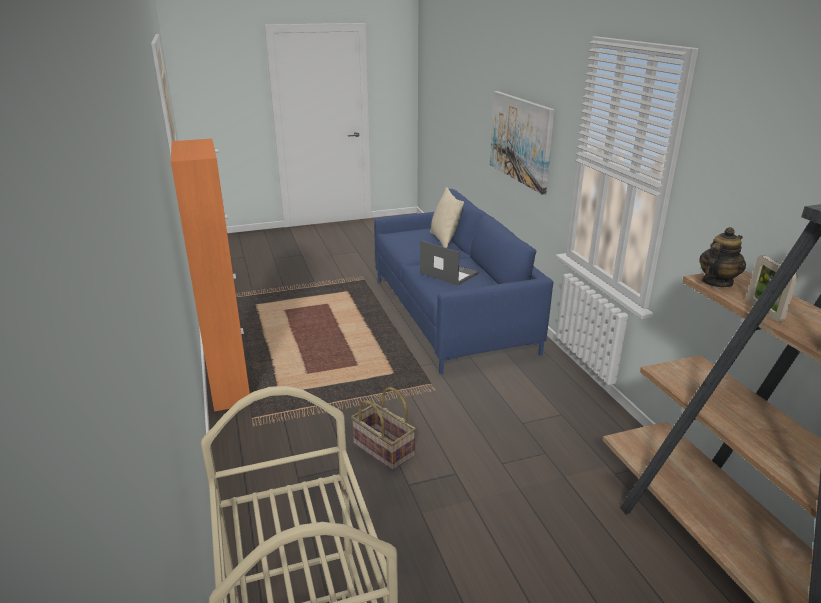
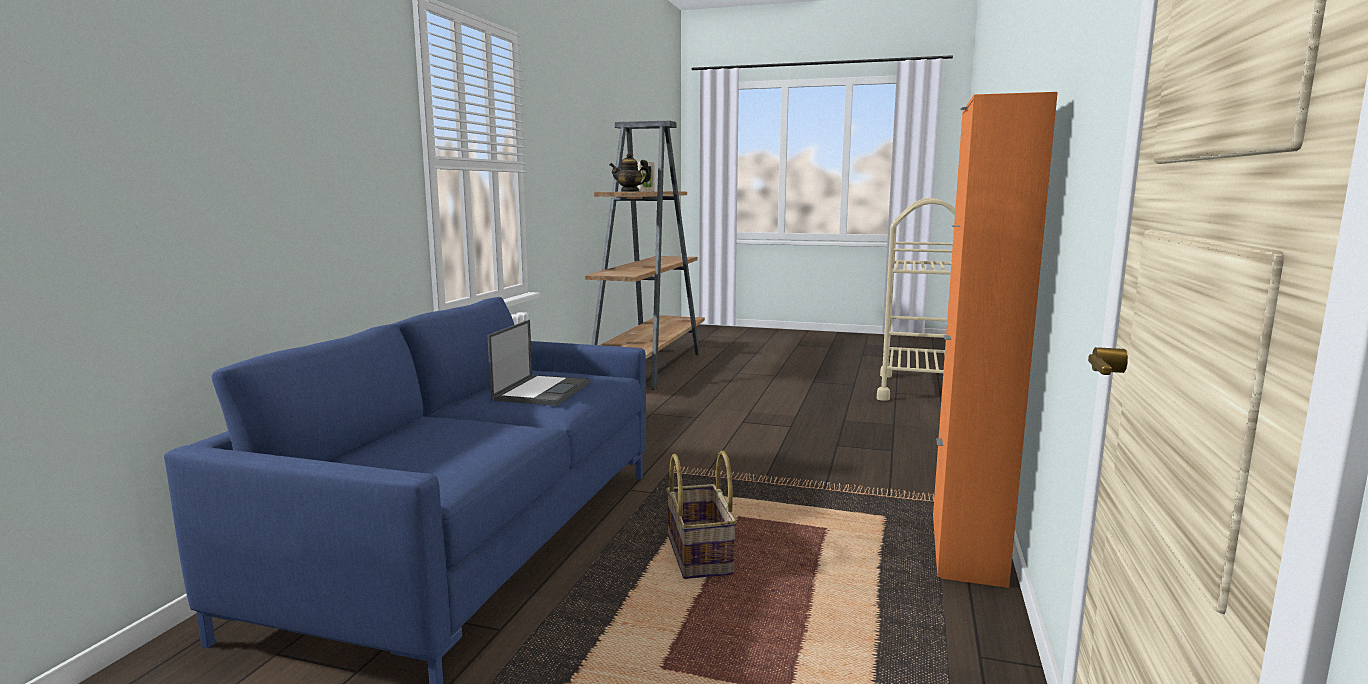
camera: 145 degrees left, 15 degrees down
(382, 450) = (792, 445): basket -> basket (701, 555)
(444, 240) = (388, 437): beige pillow -> none
(448, 273) = (542, 391): laptop -> laptop turned 150 degrees counterclockwise
(520, 139) = (288, 175): picture -> none

